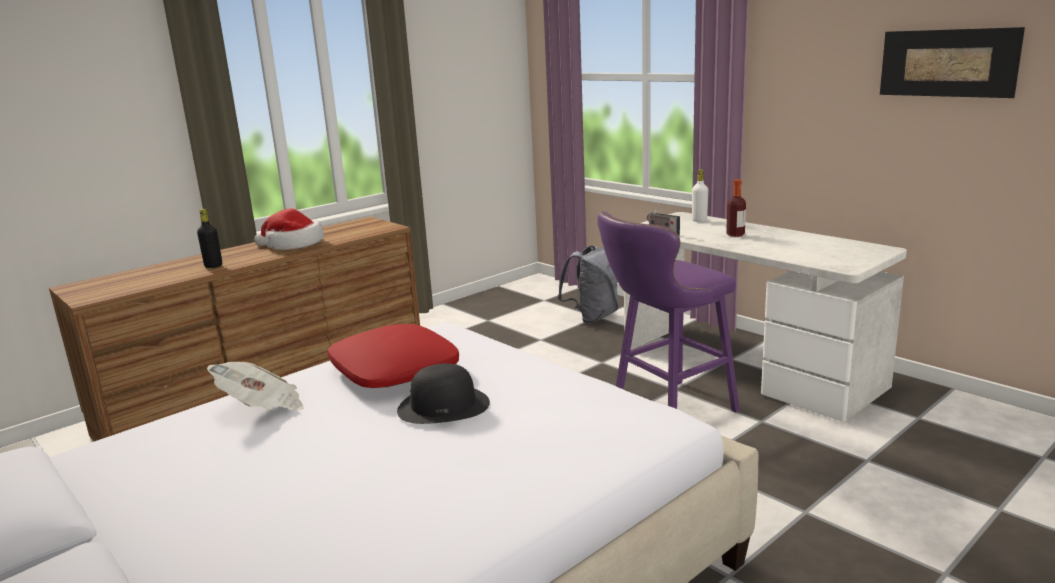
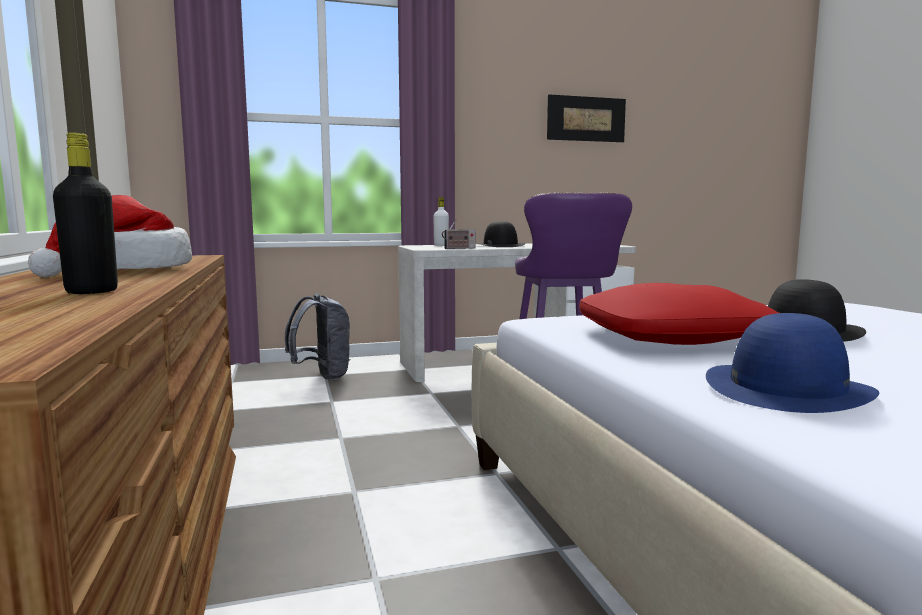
camera: 65 degrees left, 10 degrees down
(262, 407) = (786, 388): newspaper -> blue hat
(735, 235) = (500, 245): bottle -> black hat

